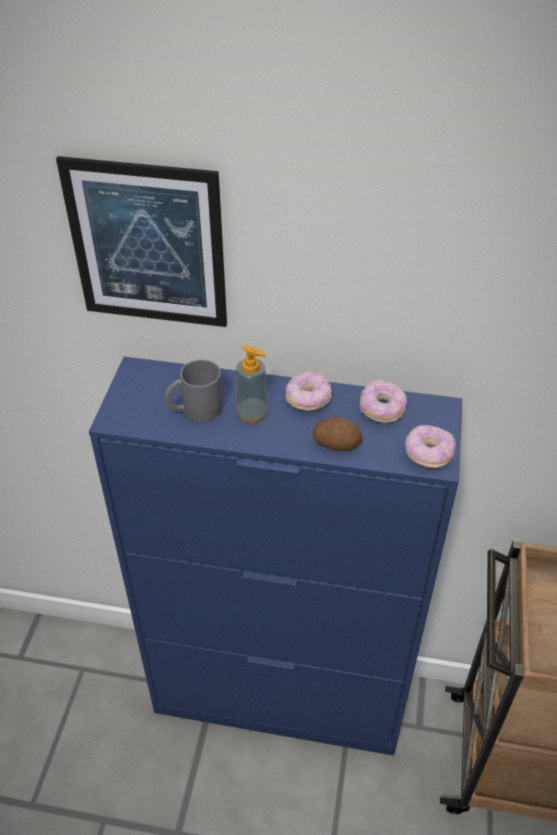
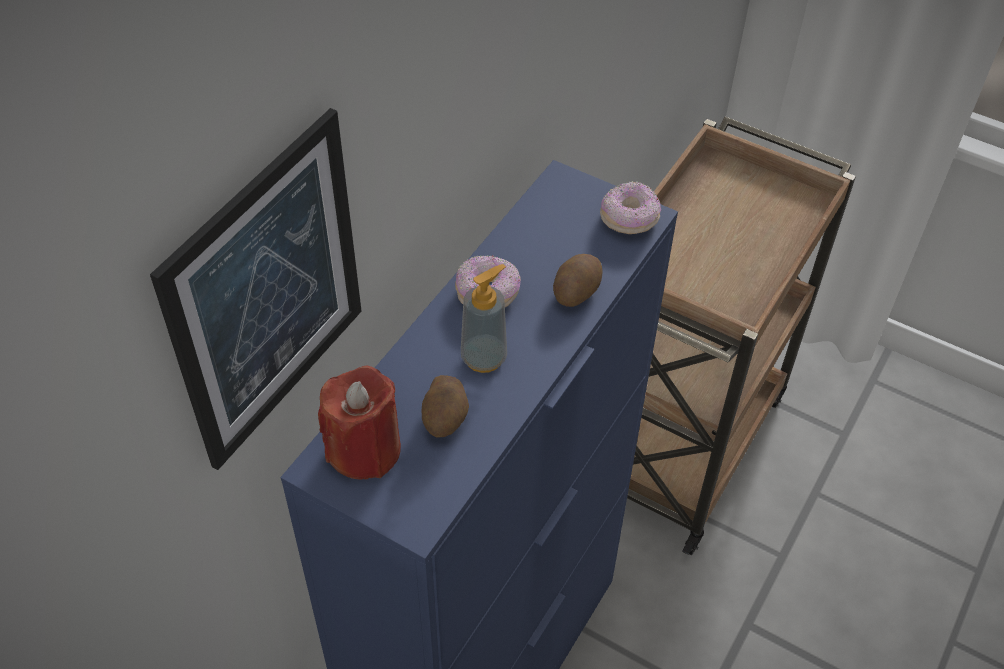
camera: 70 degrees left, 5 degrees up
(155, 382) = (364, 449): none -> red candle
(195, 410) = (445, 418): grey mug -> potato
(381, 409) = (539, 232): donut -> none

